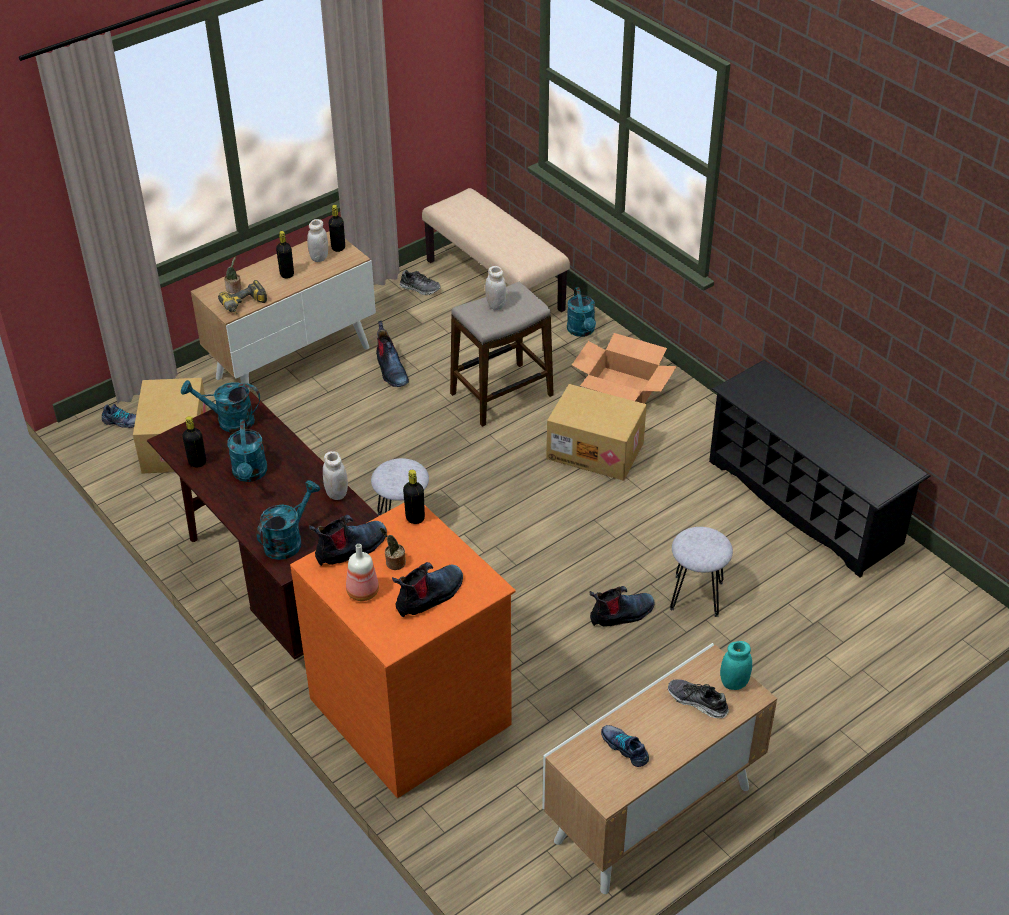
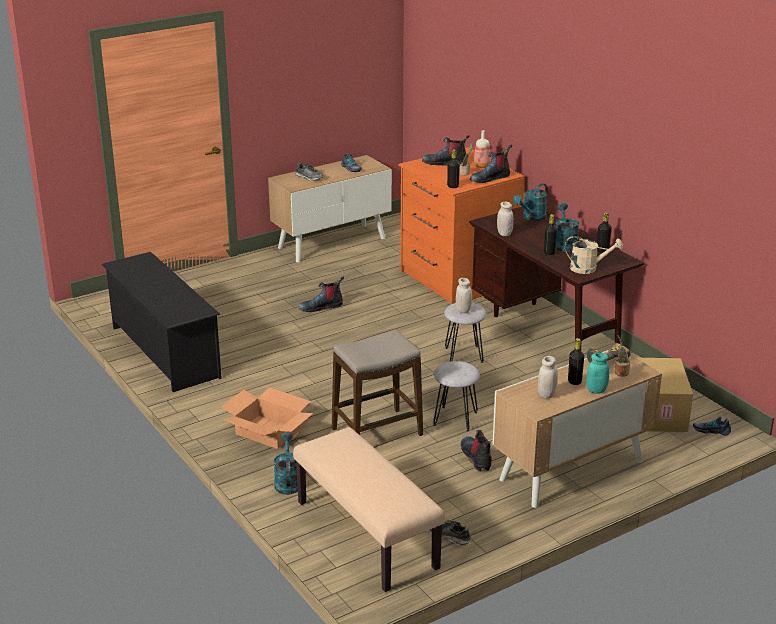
camera: 175 degrees left, 15 degrees down
(228, 421) = (588, 268): turquoise watering can -> beige watering can
(338, 248) = (529, 402): black bottle -> black bottle (549, 252)
(429, 596) = (445, 163): boot -> boot turned 45 degrees clockwise
(496, 305) = (380, 350): white jar -> white jar (463, 310)
(596, 450) = (307, 390): cardboard box -> none
(696, 596) = (269, 312): grey stool -> grey stool (455, 418)
(734, 683) = (287, 181): turquoise jar -> turquoise jar (596, 390)

